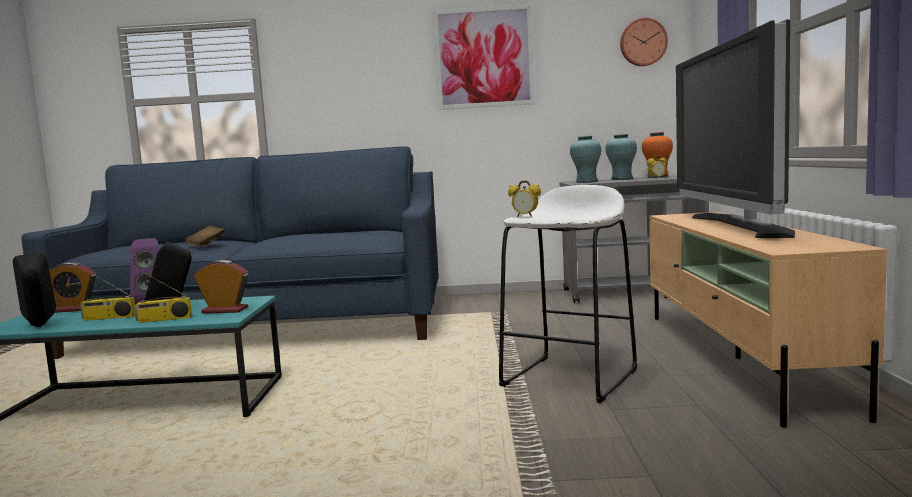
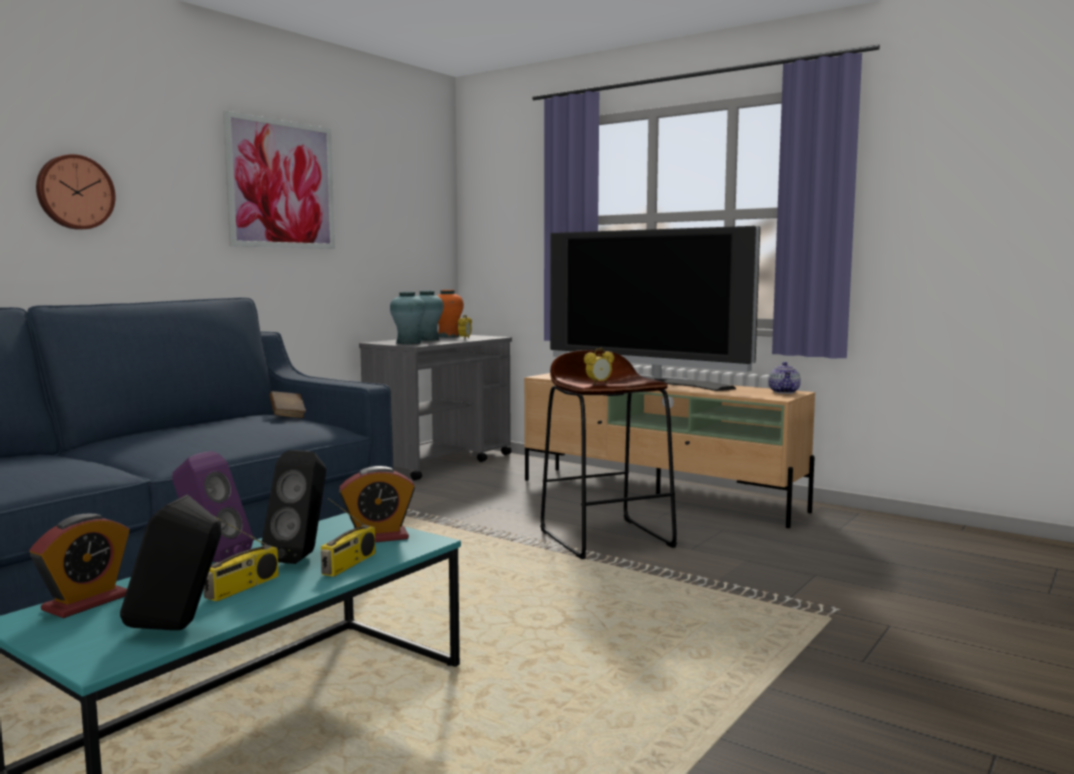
camera: 55 degrees left, 0 degrees up
(206, 245) = (71, 463): brown book -> brown book (288, 416)
(225, 310) = (378, 537): alarm clock -> alarm clock turned 150 degrees counterclockwise
(570, 378) = (606, 538): white stool -> brown stool
(642, 42) = (423, 192): wall clock -> wall clock (74, 192)
(835, 245) = (784, 392): none -> teapot

